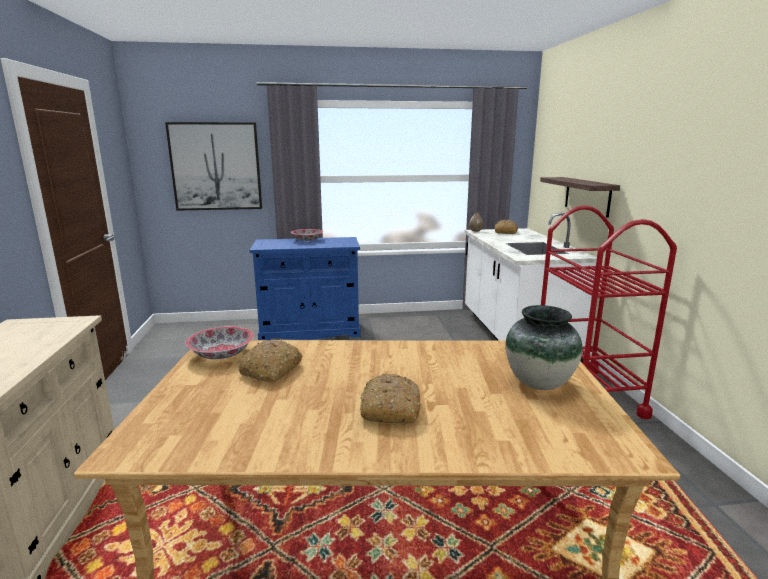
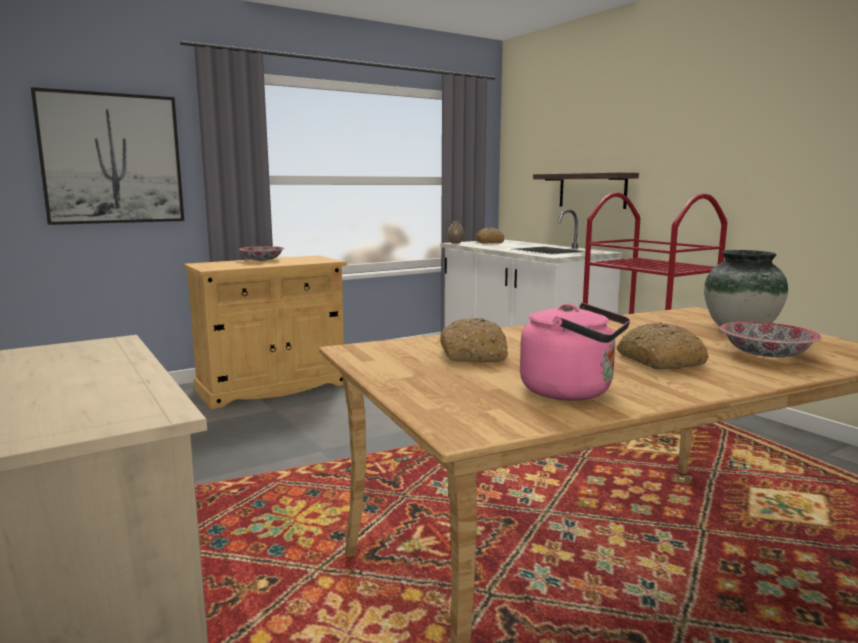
camera: 25 degrees left, 5 degrees down
(222, 354) = (383, 352): bowl -> bowl (766, 354)
(258, 430) = (572, 392): none -> pink kettle
(310, 331) = (272, 387): blue cabinet -> beige cabinet

